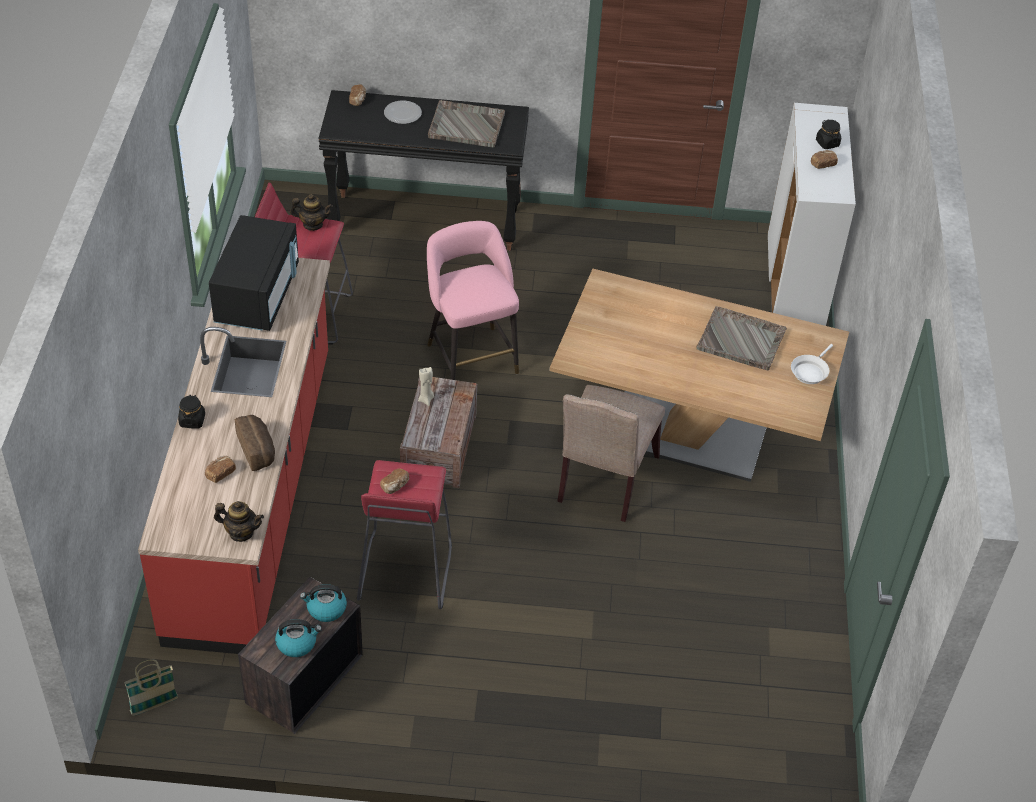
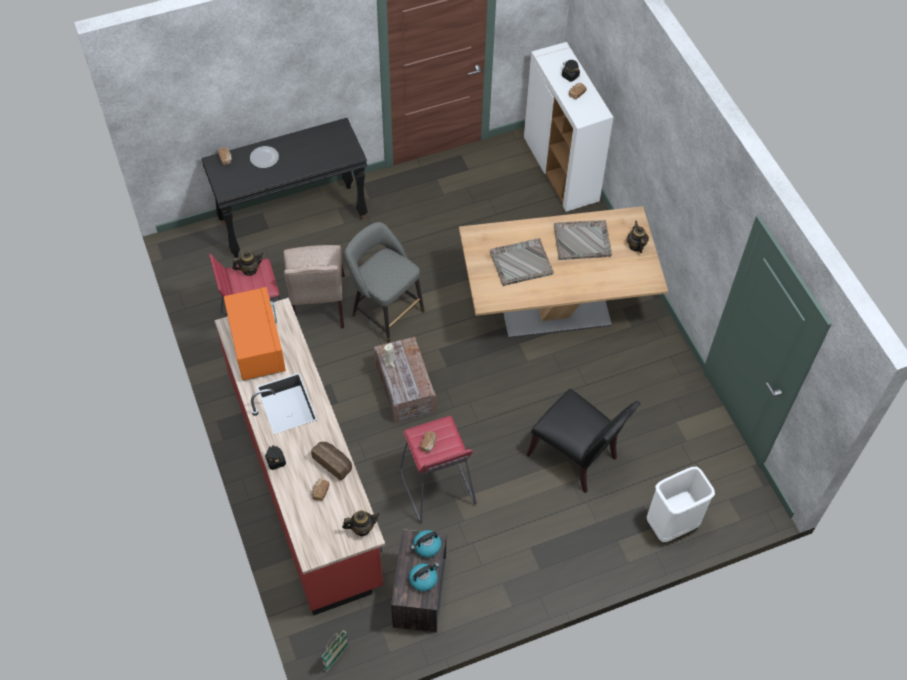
camera: 25 degrees left, 10 degrees up
(258, 296) = (257, 346): black microwave -> orange microwave
(465, 125) = (313, 150): grey tray -> grey tray (520, 263)
(470, 355) = (385, 311): pink stool -> grey stool
(604, 481) = (523, 366): beige chair -> beige chair (318, 306)
(607, 612) = (576, 457): none -> black chair
(683, 748) = (671, 526): none -> white trash can
(810, 371) = (636, 246): white frying pan -> teapot

